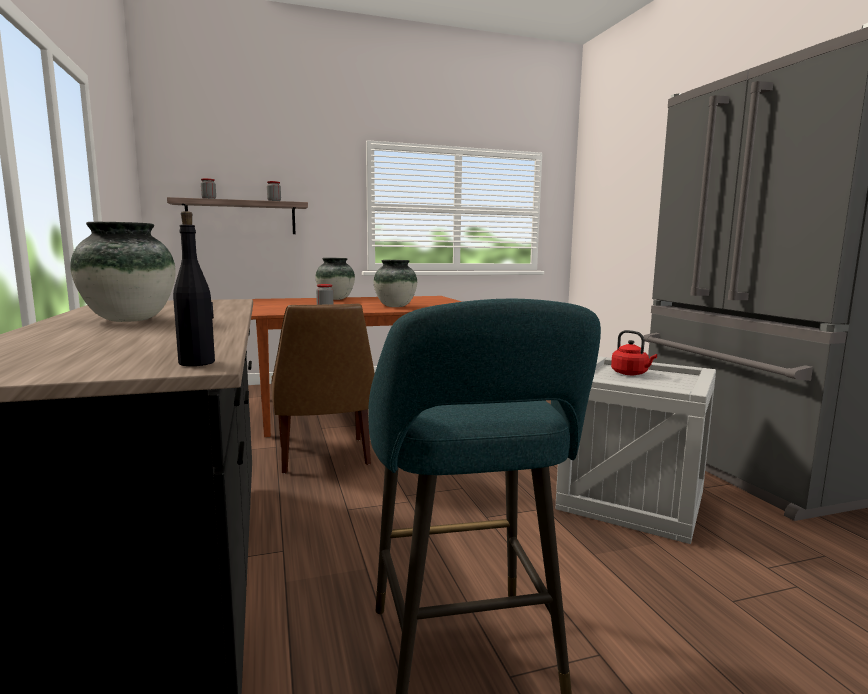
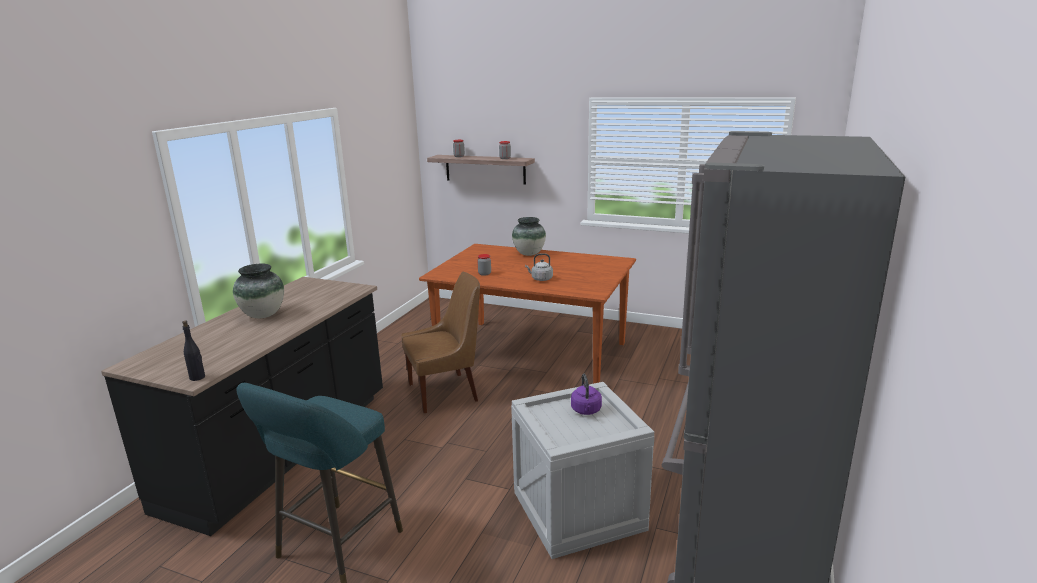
camera: 40 degrees right, 10 degrees up
(324, 456) = (446, 392): brown chair -> brown chair turned 135 degrees counterclockwise
(395, 306) = (540, 279): vase -> grey kettle
(631, 374) = (586, 411): red kettle -> purple kettle

